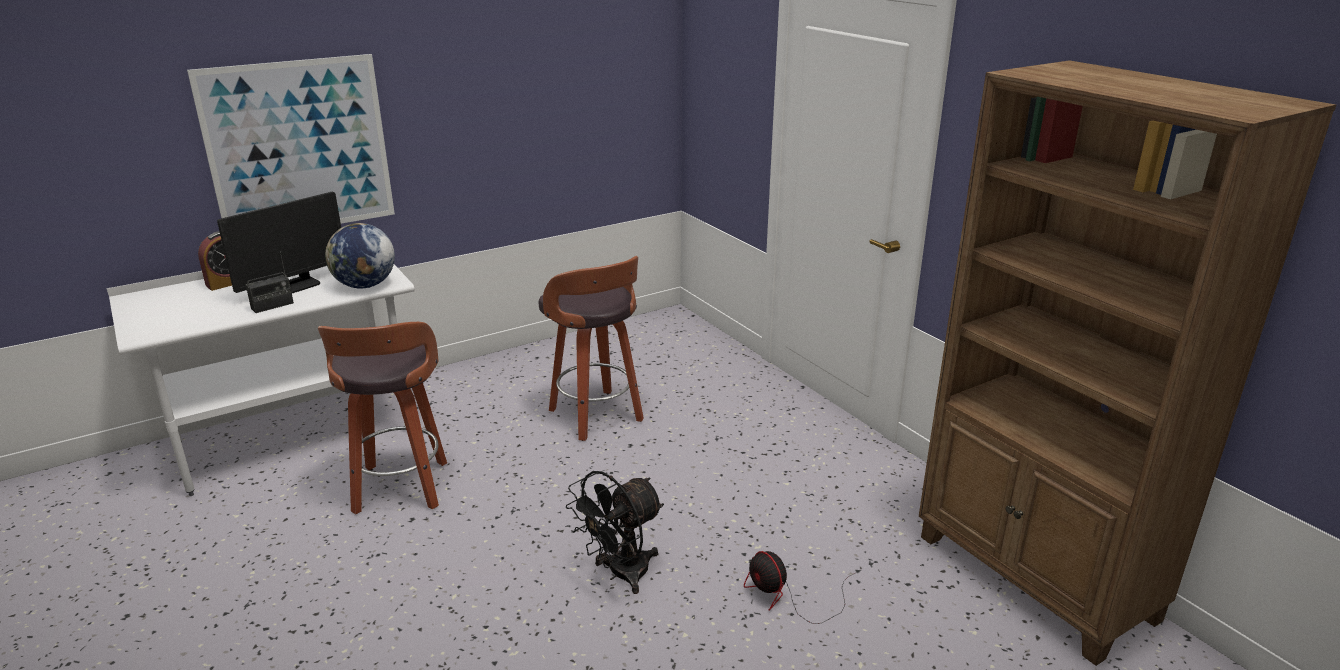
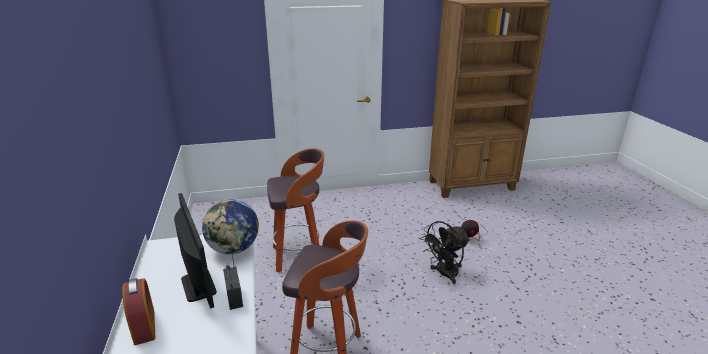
camera: 70 degrees left, 0 degrees up
(299, 147) = (100, 179): picture -> none
(620, 574) = (444, 274): black fan -> black fan turned 75 degrees clockwise

